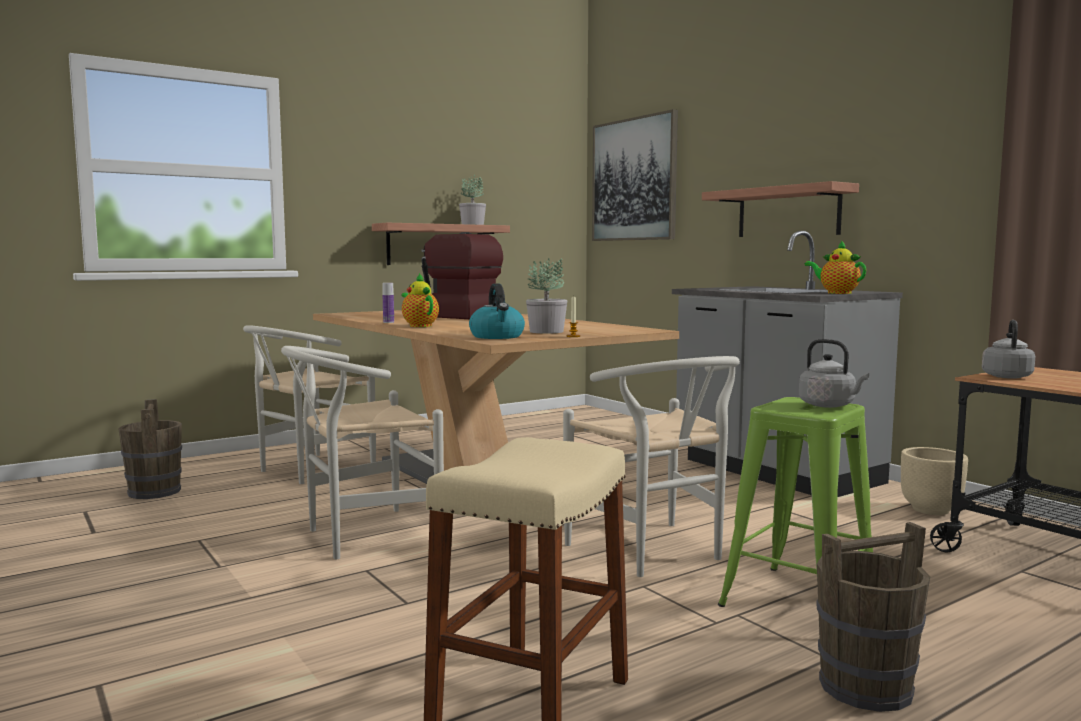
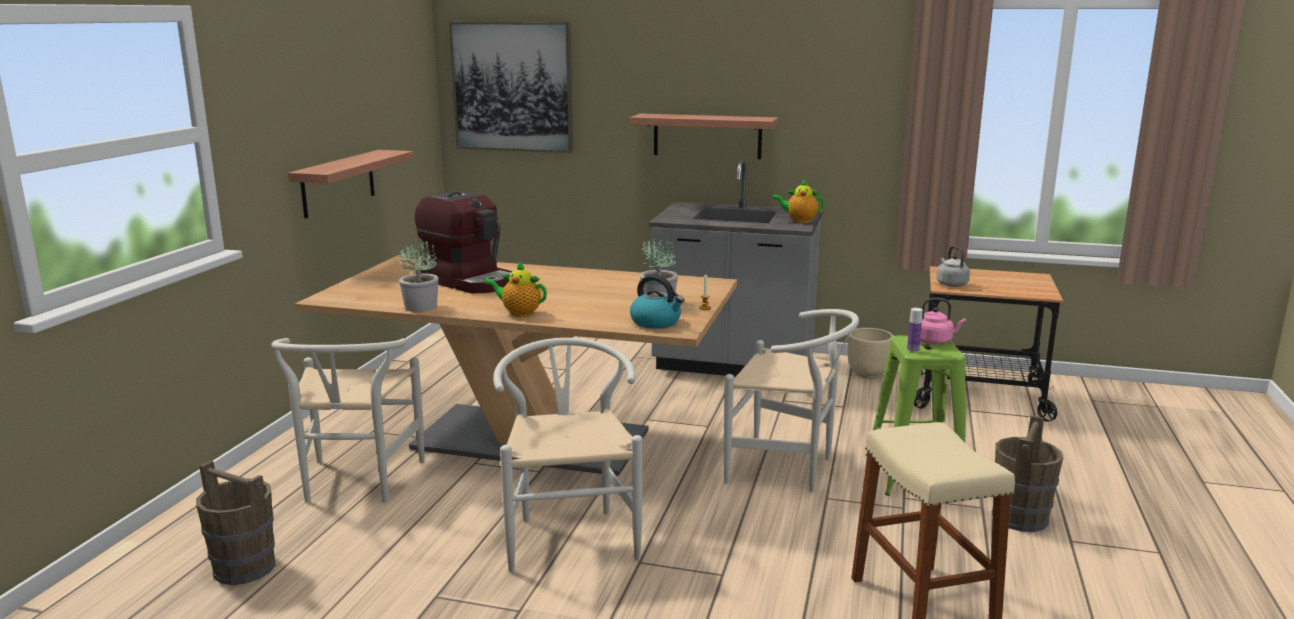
camera: 40 degrees left, 10 degrees up
(362, 536) = (570, 534): white chair -> white chair turned 150 degrees clockwise
(388, 322) = (462, 311): bottle -> bottle (913, 350)
(454, 316) = (470, 281): coffee machine -> coffee machine turned 135 degrees counterclockwise
(473, 224) = (376, 154): potted plant -> potted plant (421, 307)
(829, 405) = (935, 341): grey kettle -> pink kettle

